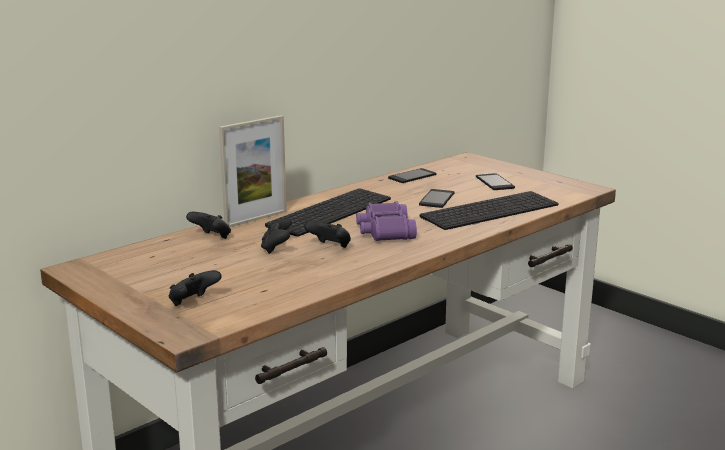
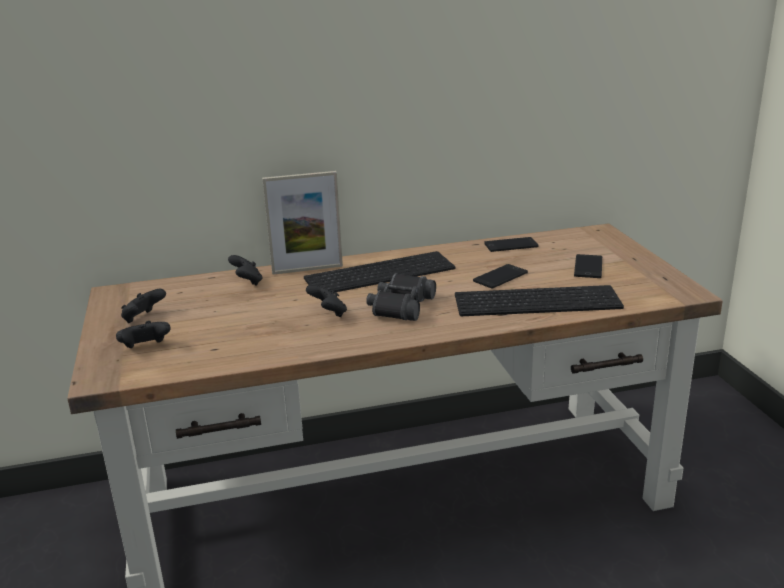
camera: 30 degrees right, 5 degrees up
(276, 248) = (282, 305): black game controller -> black game controller (143, 319)
(385, 231) = (400, 306): purple binoculars -> black binoculars

